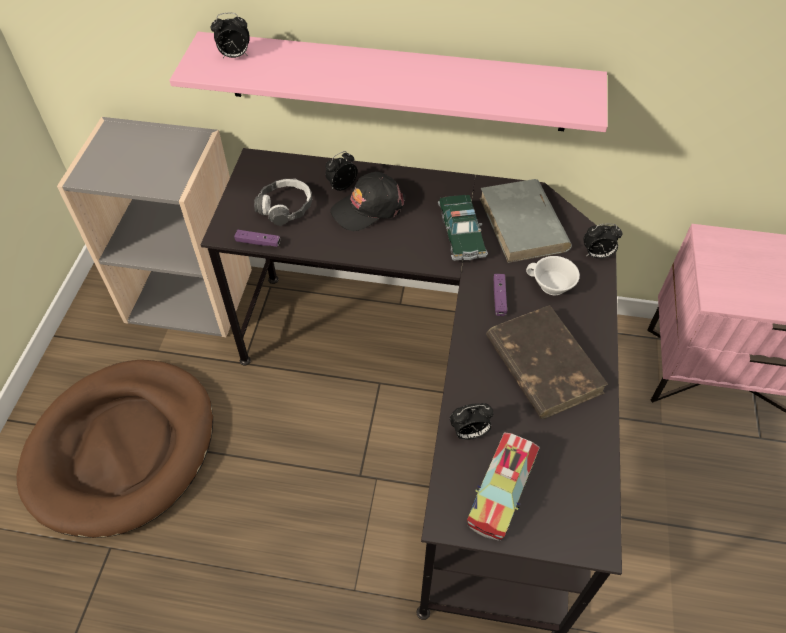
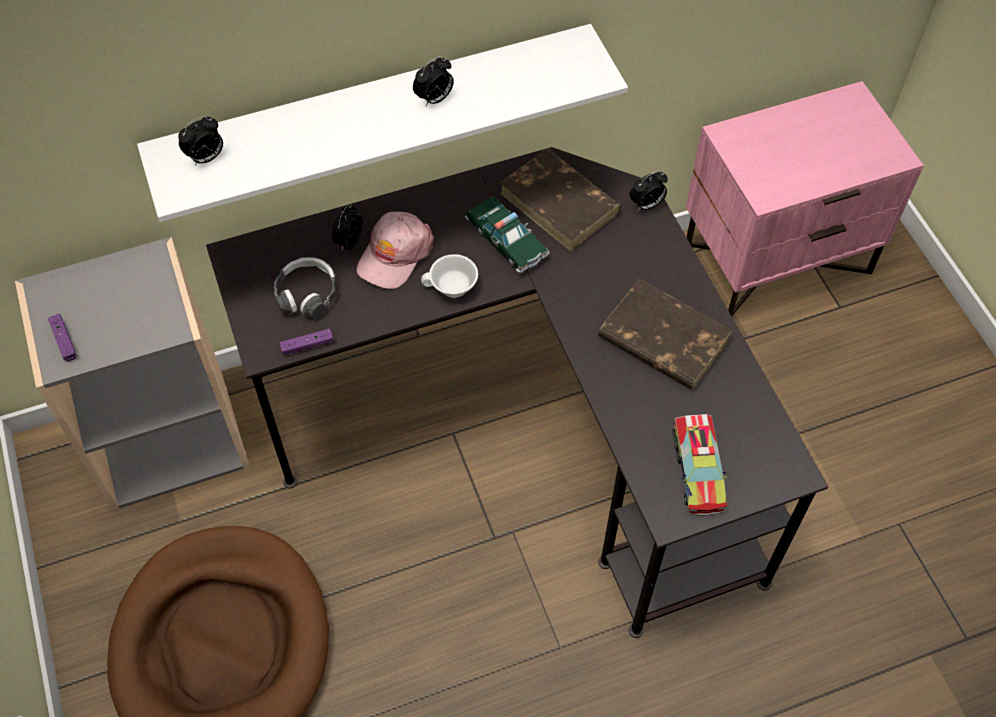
camera: 30 degrees left, 5 degrees up
(368, 208) = (394, 255): black cap -> pink cap
(396, 82) = (375, 110): pink shelf -> white shelf
(469, 433) = (639, 434): alarm clock -> alarm clock (434, 99)
(499, 298) = (585, 291): purple game controller -> purple game controller (64, 341)
(523, 224) = (560, 203): grey book -> brown book
(551, 286) = (624, 257): white cup -> white cup (452, 287)

